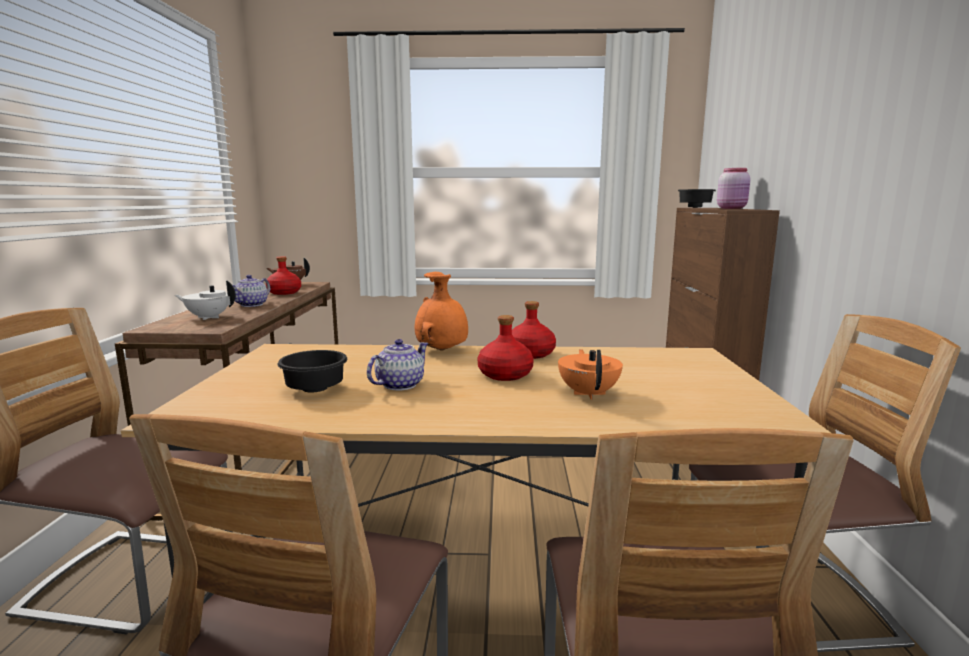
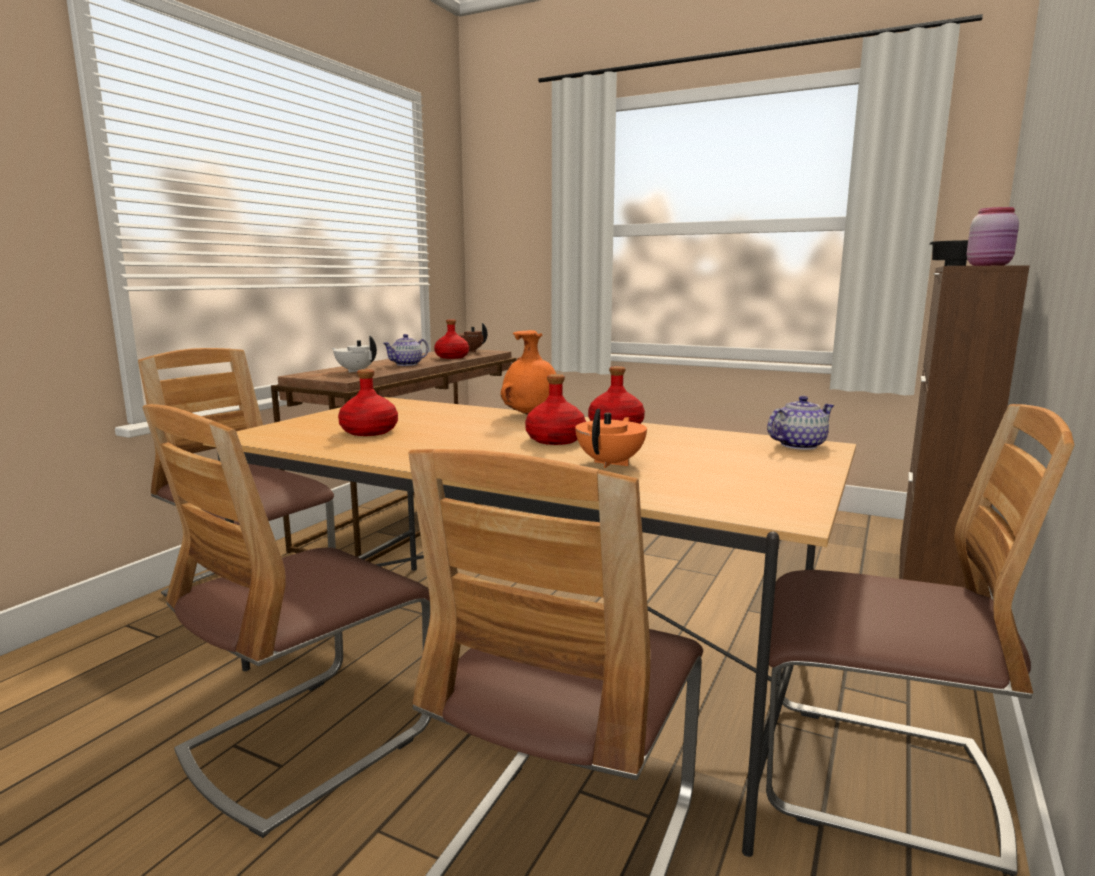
camera: 25 degrees right, 0 degrees up
(314, 390) = (368, 432): black bowl -> red bottle
(399, 385) = (443, 436): teapot -> teapot (798, 445)

